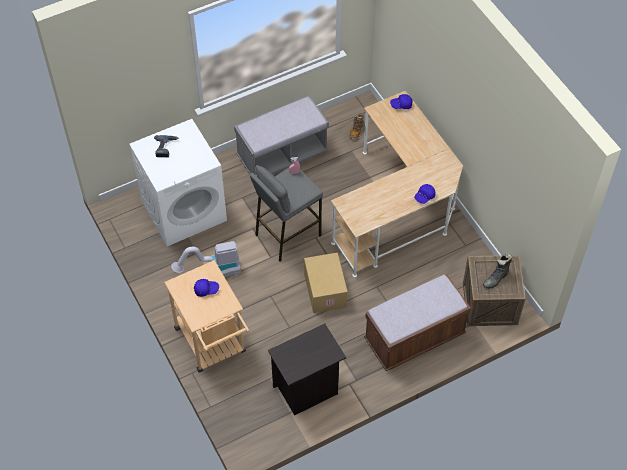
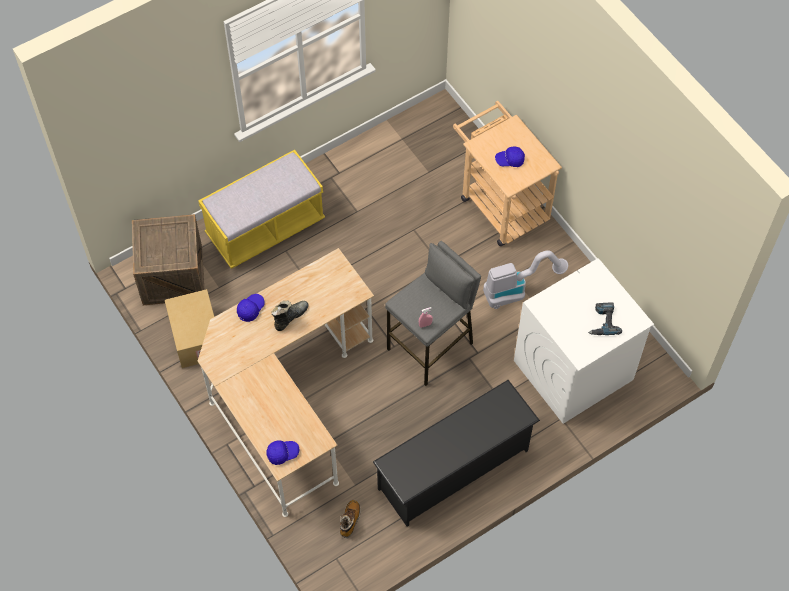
camera: 175 degrees right, 5 degrees up
(282, 155) = (454, 469): grey bench -> black shoe rack
(307, 390) = (386, 162): black nightstand -> none
(324, 290) = (376, 277): cardboard box -> cardboard box (197, 337)
(414, 338) = (265, 228): brown bench -> yellow bench
(496, 279) = (164, 242): black boot -> black boot (290, 317)

